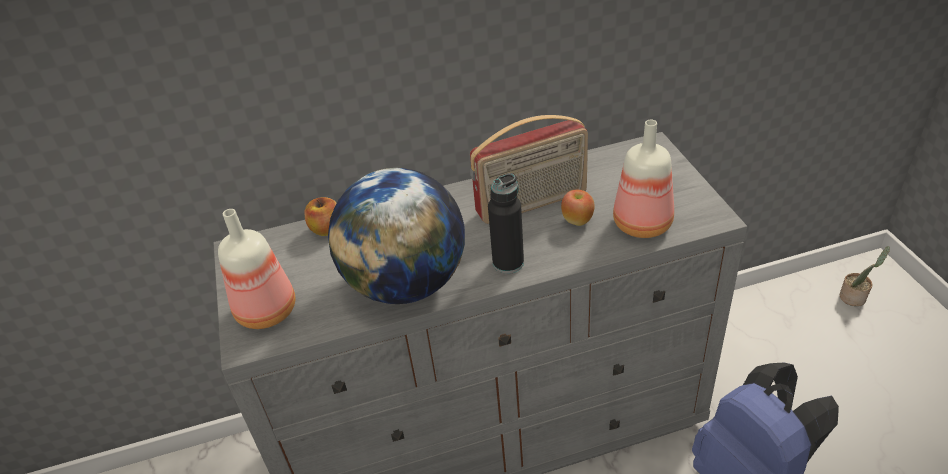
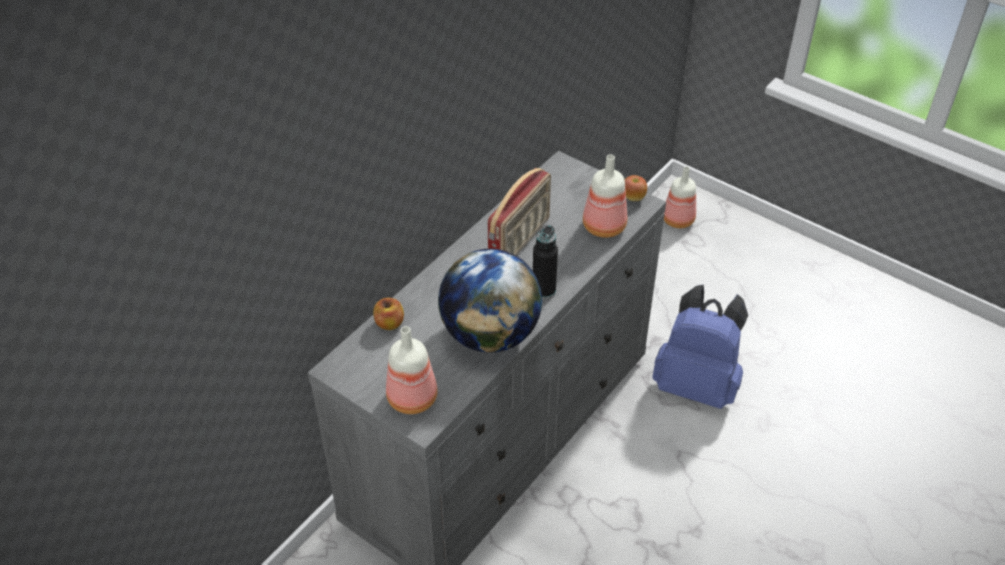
camera: 40 degrees left, 5 degrees up
(577, 220) = (561, 241): apple -> apple (633, 197)
(855, 297) = (677, 221): potted plant -> bottle

